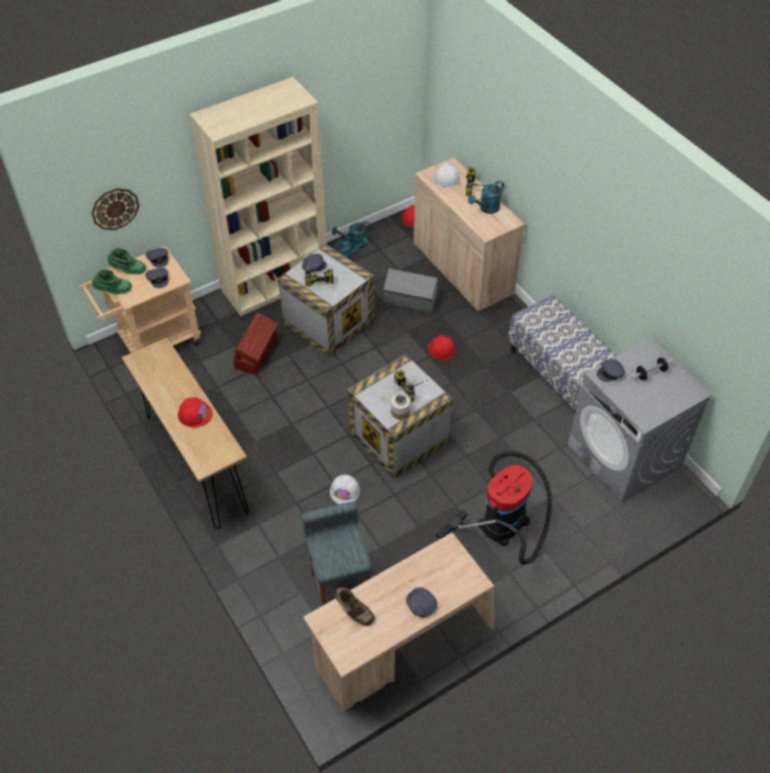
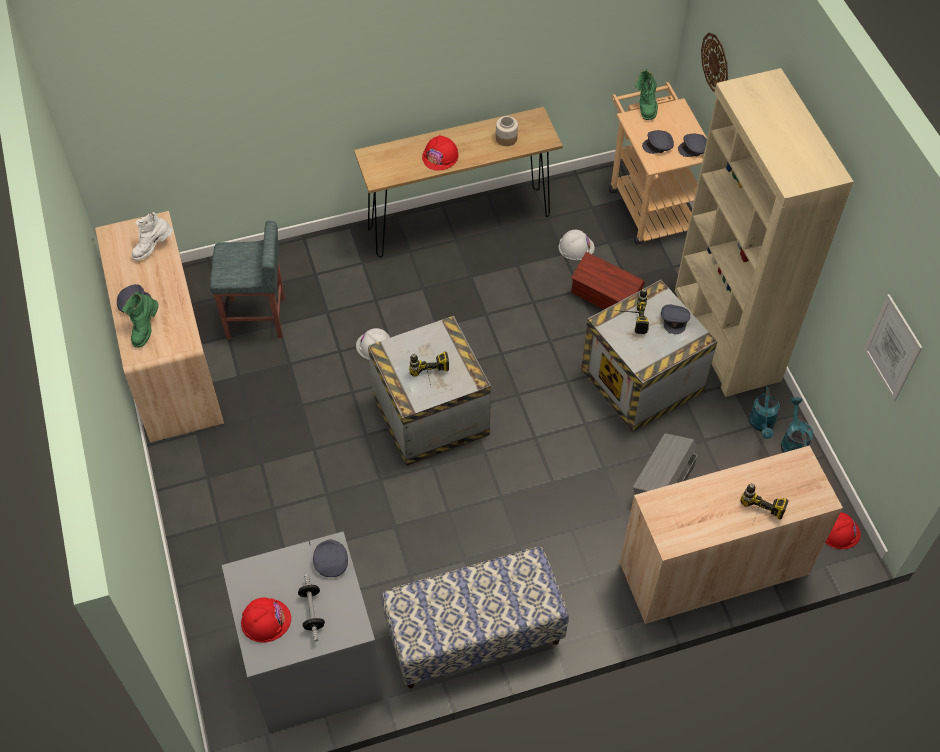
camera: 105 degrees right, 5 degrees up
(128, 270) = (679, 121): green boot -> green boot (145, 329)
(353, 612) = (153, 248): brown boot -> white boot
(369, 106) = (892, 348): none -> picture
(400, 412) = (400, 359): jar -> jar (506, 138)
(441, 349) = (561, 499): red hard hat -> red hard hat (265, 620)
(446, 178) = (789, 482): white hard hat -> white hard hat (576, 247)
(486, 209) = (707, 518): turquoise watering can -> none
(506, 518) = (276, 495): vacuum cleaner -> none

